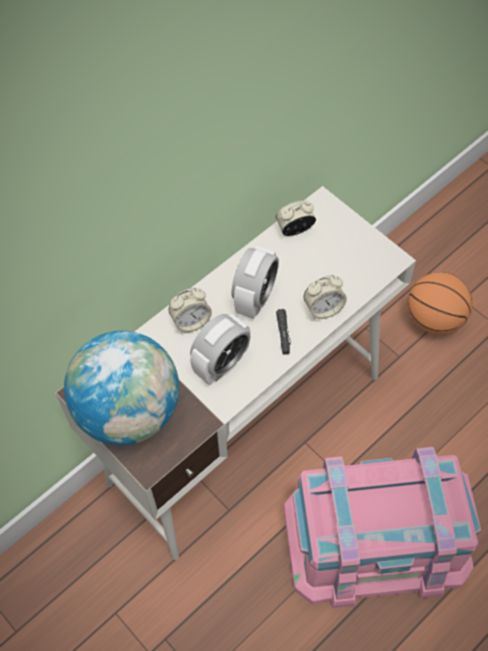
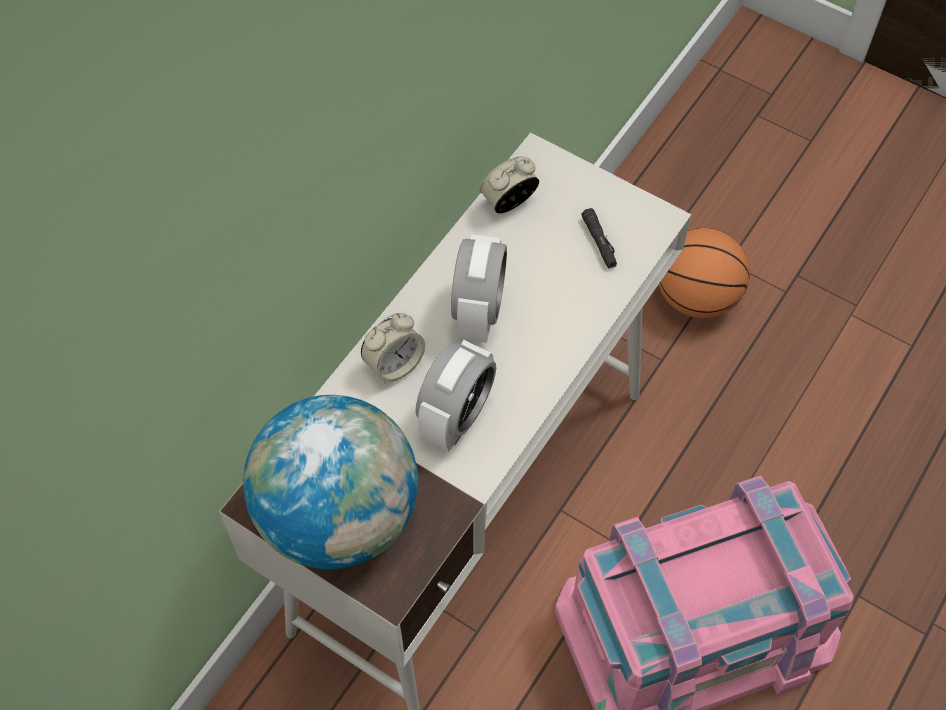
camera: 15 degrees left, 0 degrees up
(283, 334) = (534, 356): black flashlight -> black flashlight (599, 242)
(323, 308) = (581, 308): alarm clock -> none

